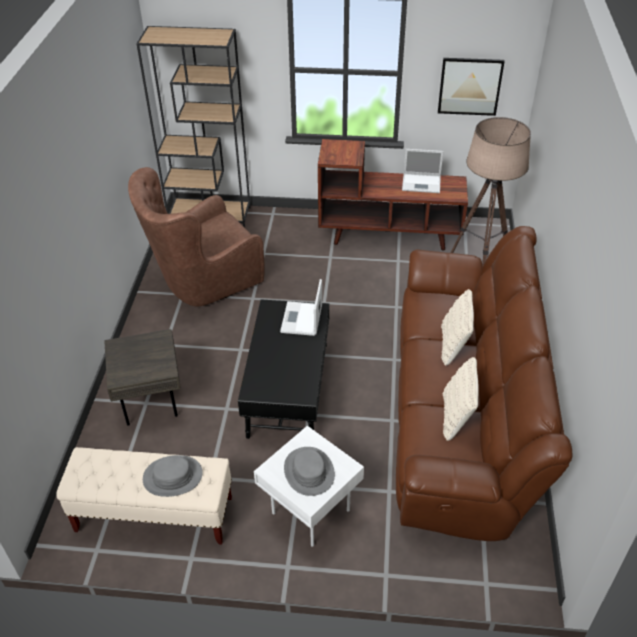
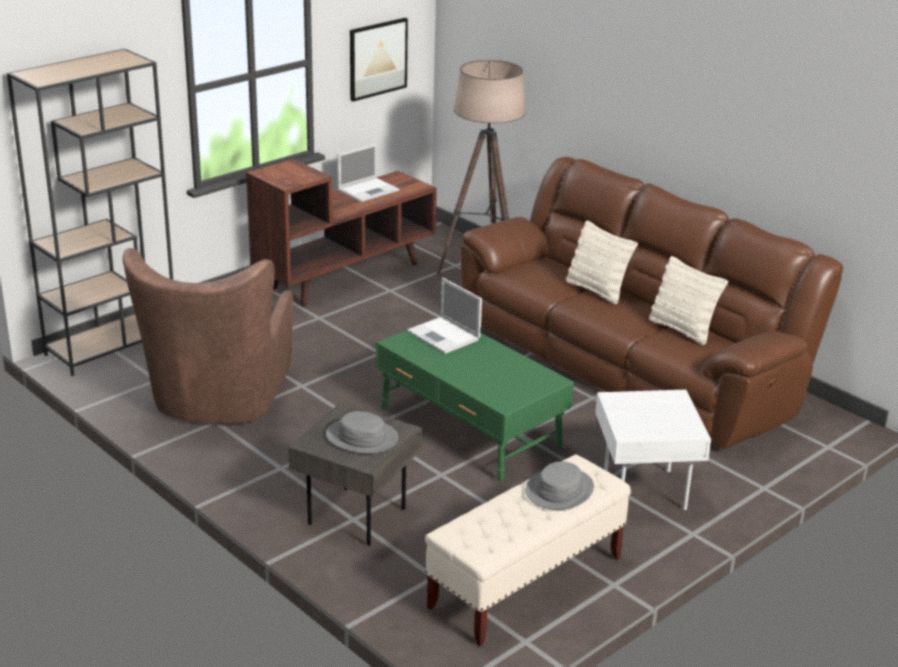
camera: 50 degrees left, 15 degrees down
(288, 390) = (470, 429): black coffee table -> green coffee table
(309, 472) = (657, 416): grey hat -> grey hat (362, 437)

